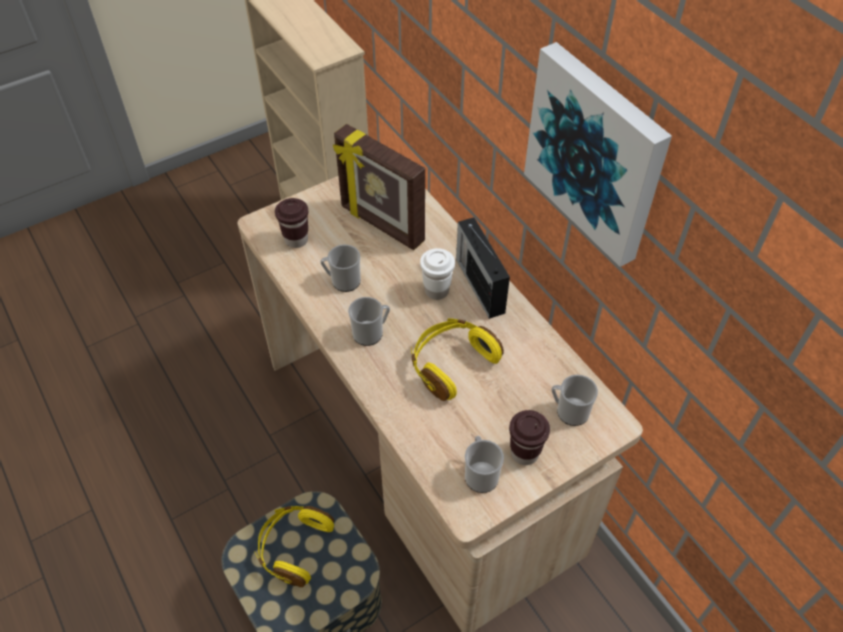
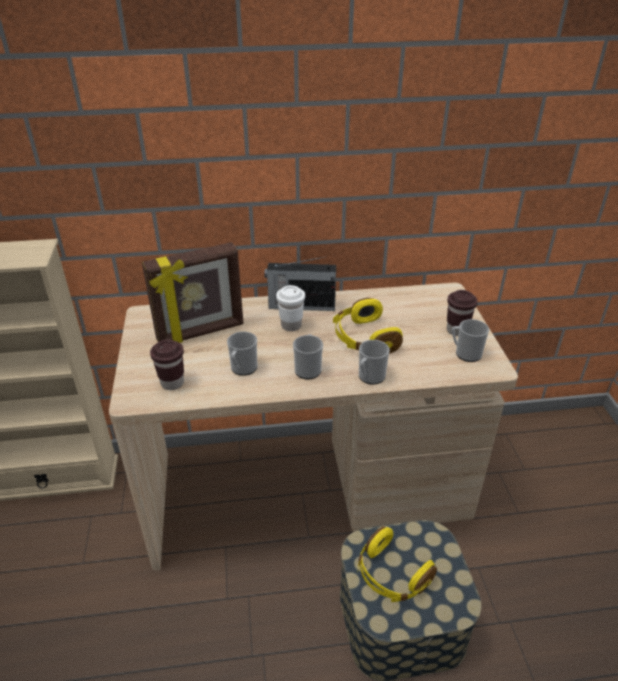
camera: 65 degrees left, 15 degrees down
(569, 411) = (432, 303): mug -> mug (370, 377)
(596, 153) = (366, 120): picture -> none

